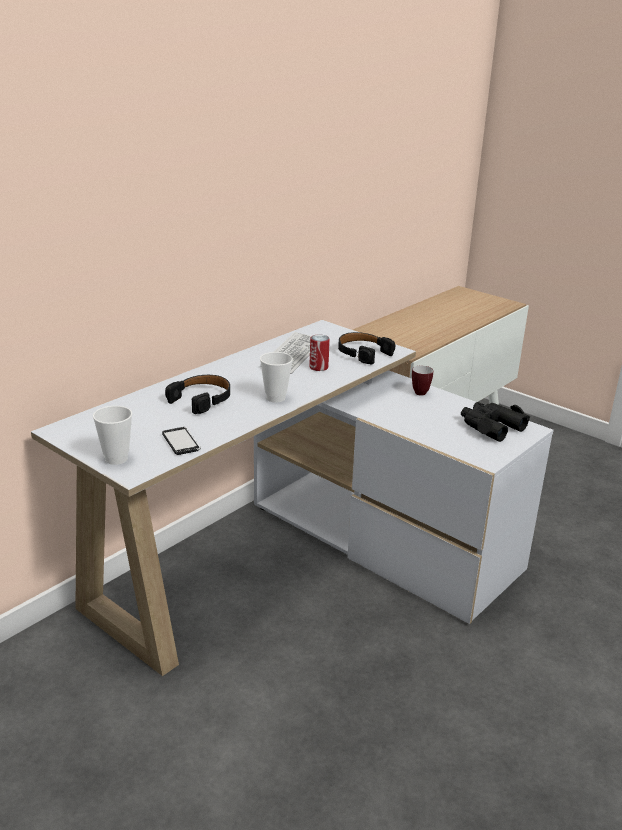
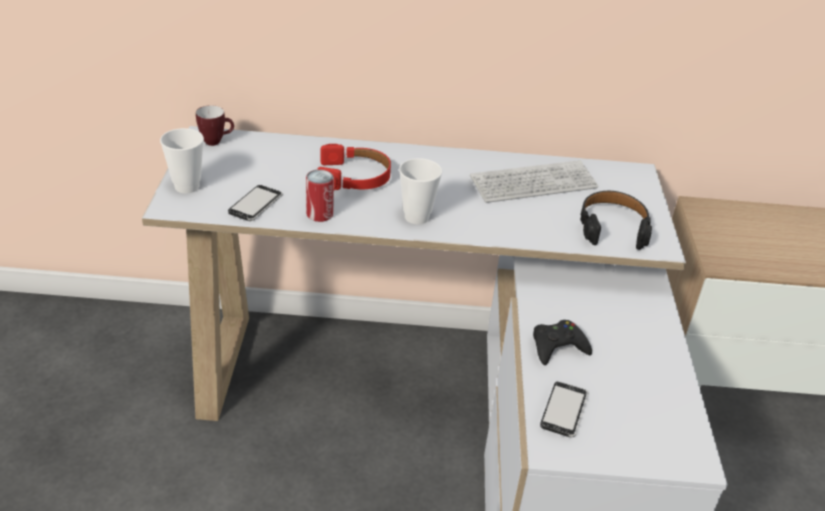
camera: 50 degrees right, 10 degrees up
(202, 399) = (354, 177): black headphones -> red headphones
(318, 367) = (528, 213): can -> can (319, 214)
(413, 424) = (558, 346): none -> black game controller
(420, 392) = (648, 318): mug -> mug (216, 141)
(464, 445) = (564, 411): none -> phone
(490, 426) = (646, 416): black binoculars -> none

